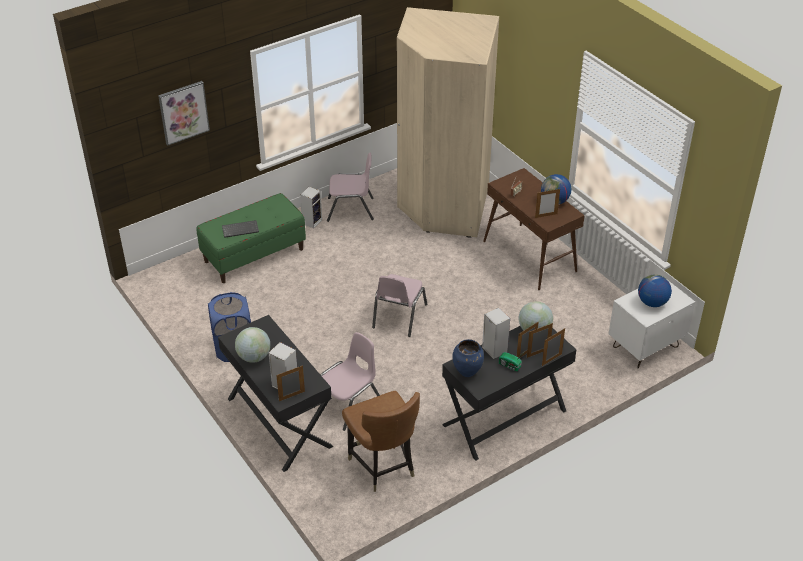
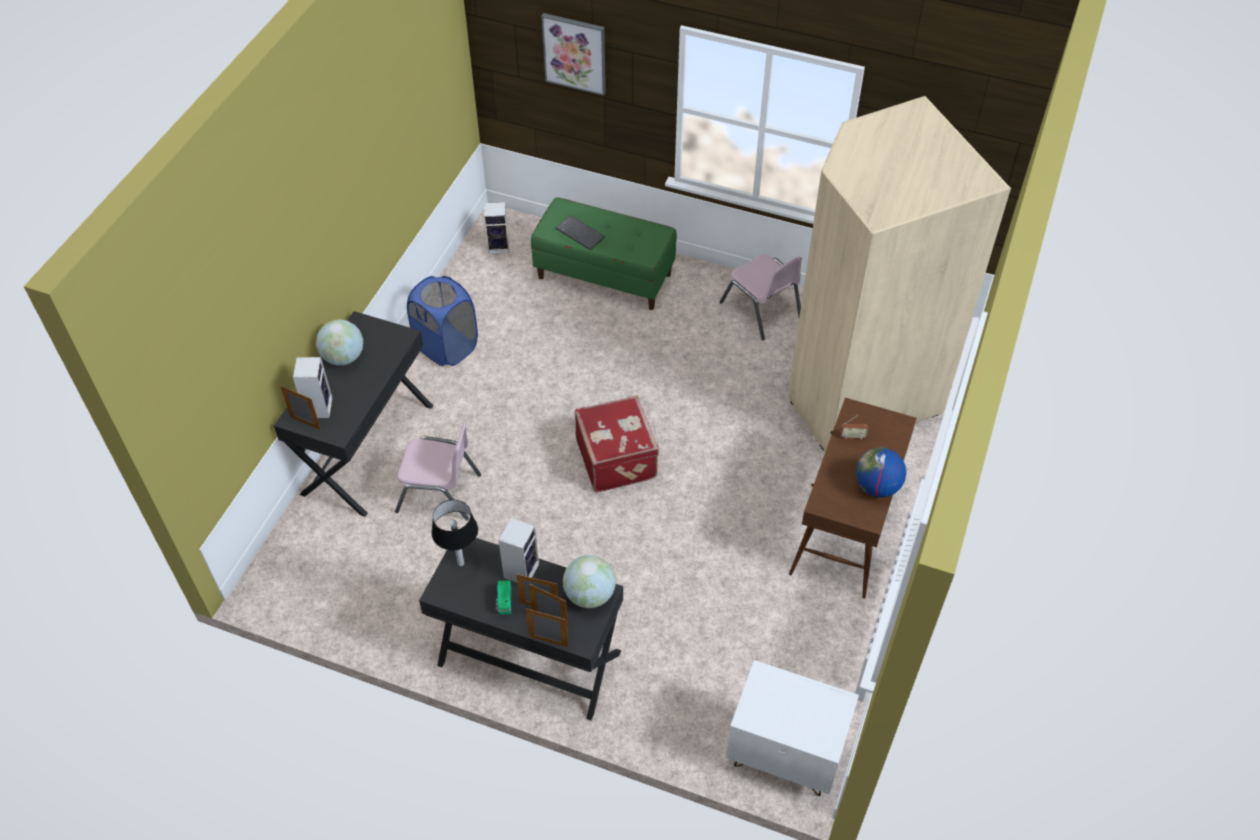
camera: 55 degrees right, 10 degrees up
(312, 221) = (707, 290): speaker -> speaker (499, 246)
(383, 466) = (367, 578): brown chair -> none
(398, 316) = (617, 458): pink chair -> red suitcase
(467, 372) = (461, 563): blue vase -> table lamp
(546, 215) = (837, 492): picture frame -> none
(652, 302) = (788, 708): globe -> none

